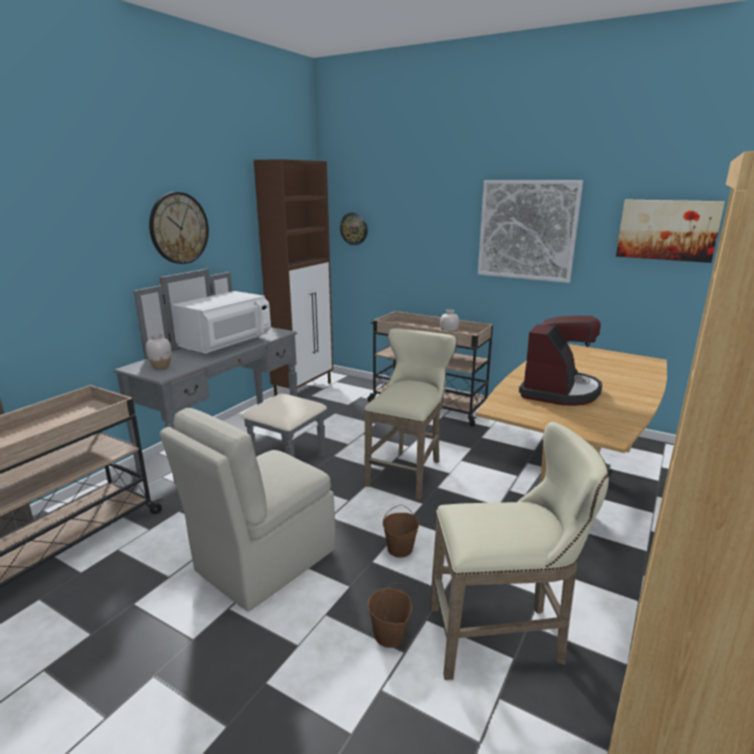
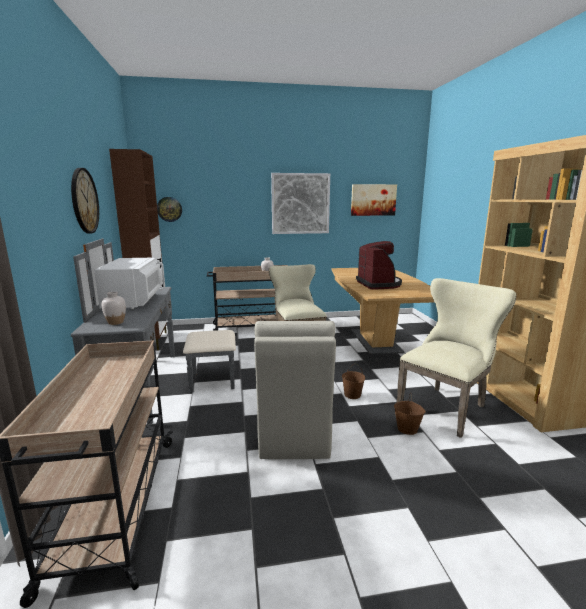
camera: 40 degrees left, 5 degrees down
(503, 638) = (446, 406): beige stool -> beige chair

